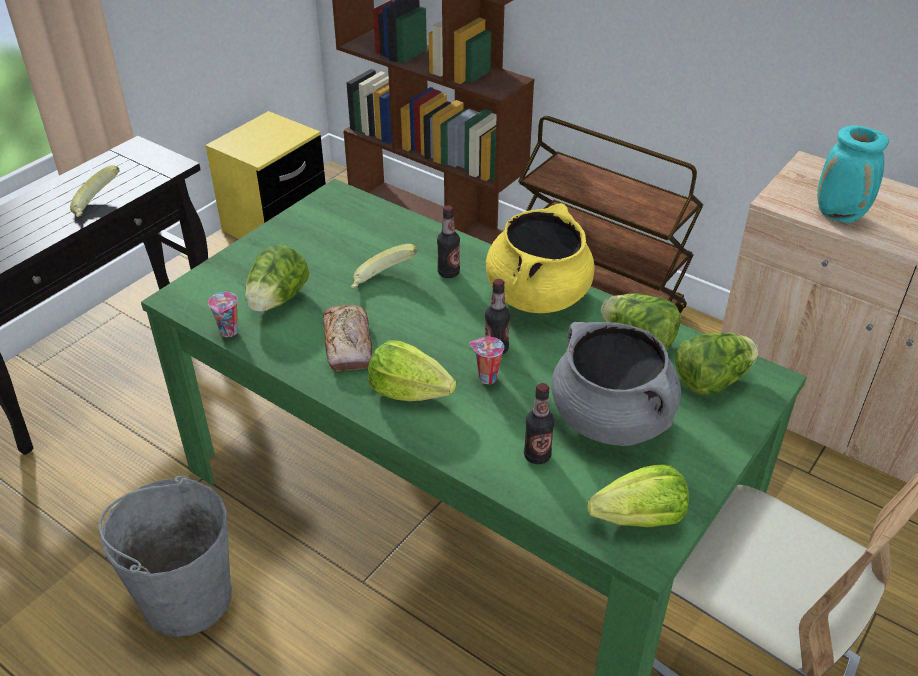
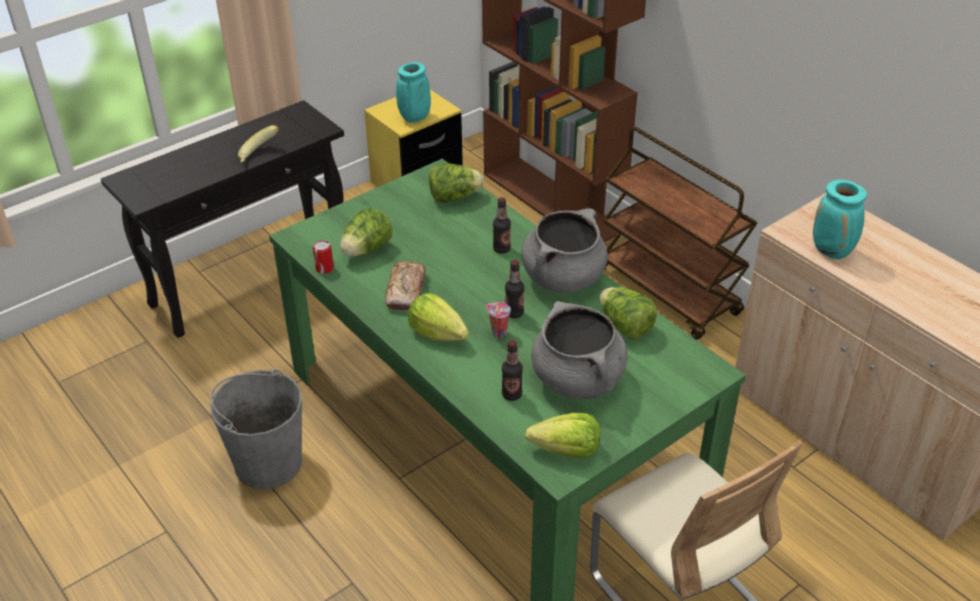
camera: 15 degrees right, 0 degrees up
(229, 332) = (324, 268): cup -> can
(269, 147) = (414, 118): none -> turquoise vase
(383, 283) = (449, 249): banana -> none
(538, 295) = (563, 278): yellow cooking pot -> grey cooking pot
(711, 380) = (668, 365): lettuce -> lettuce (454, 197)

